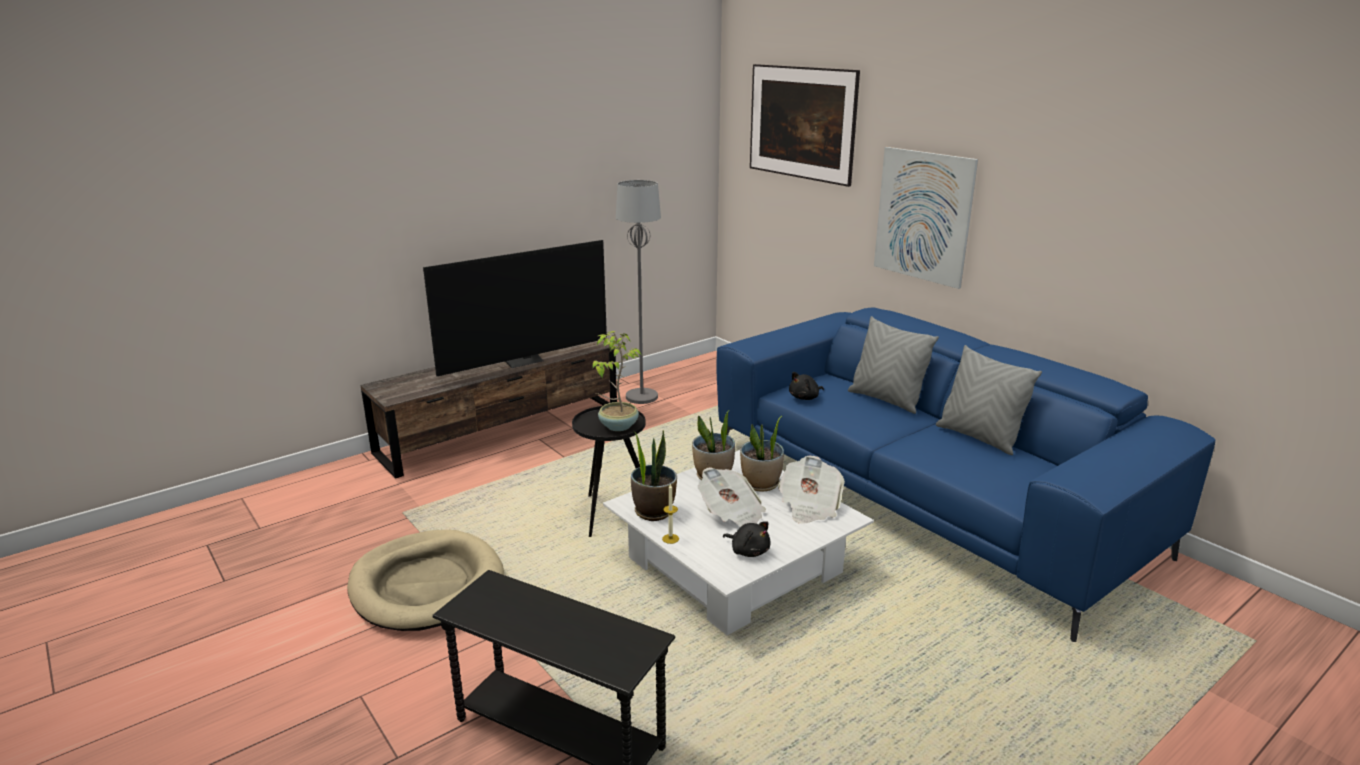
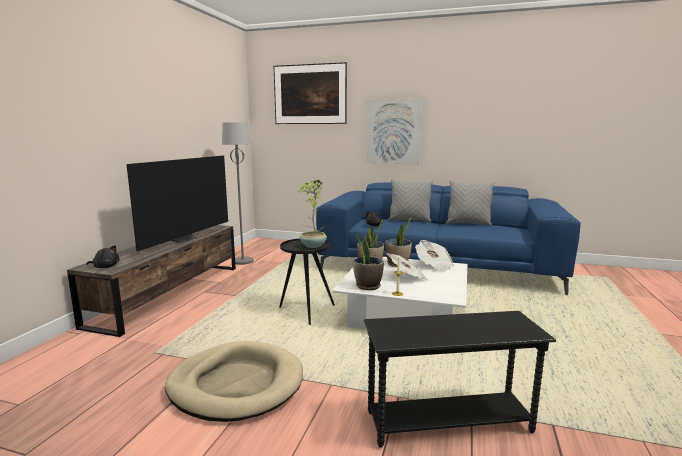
camera: 35 degrees left, 10 degrees down
(748, 551) = (442, 287): black plush toy -> black plush toy (105, 267)

